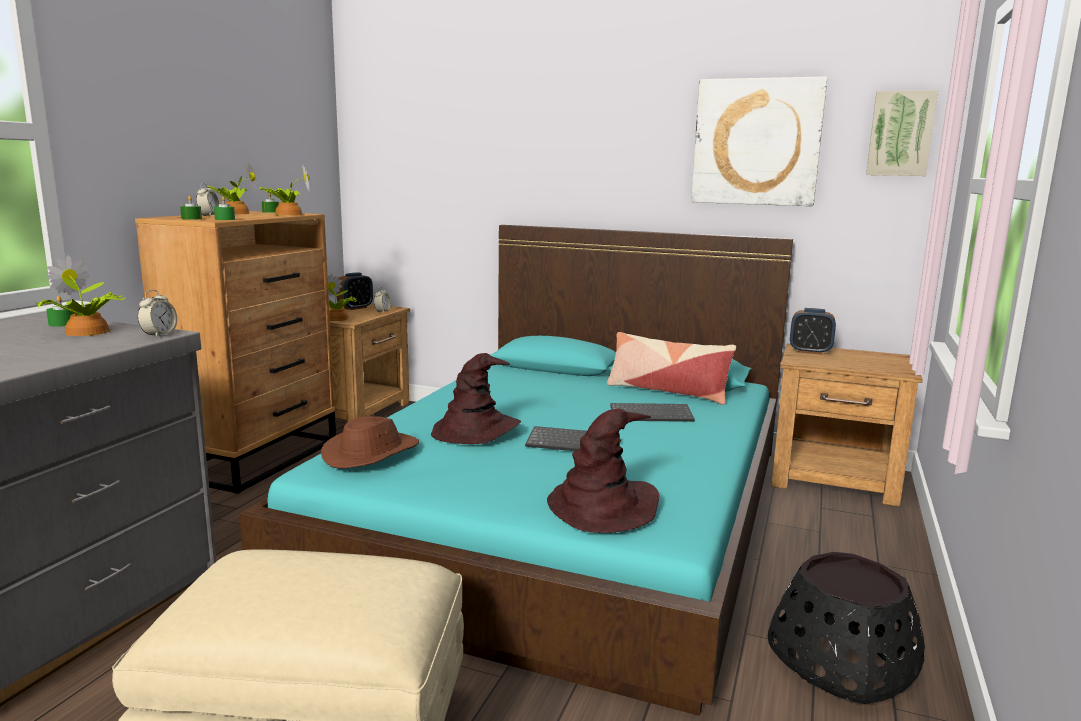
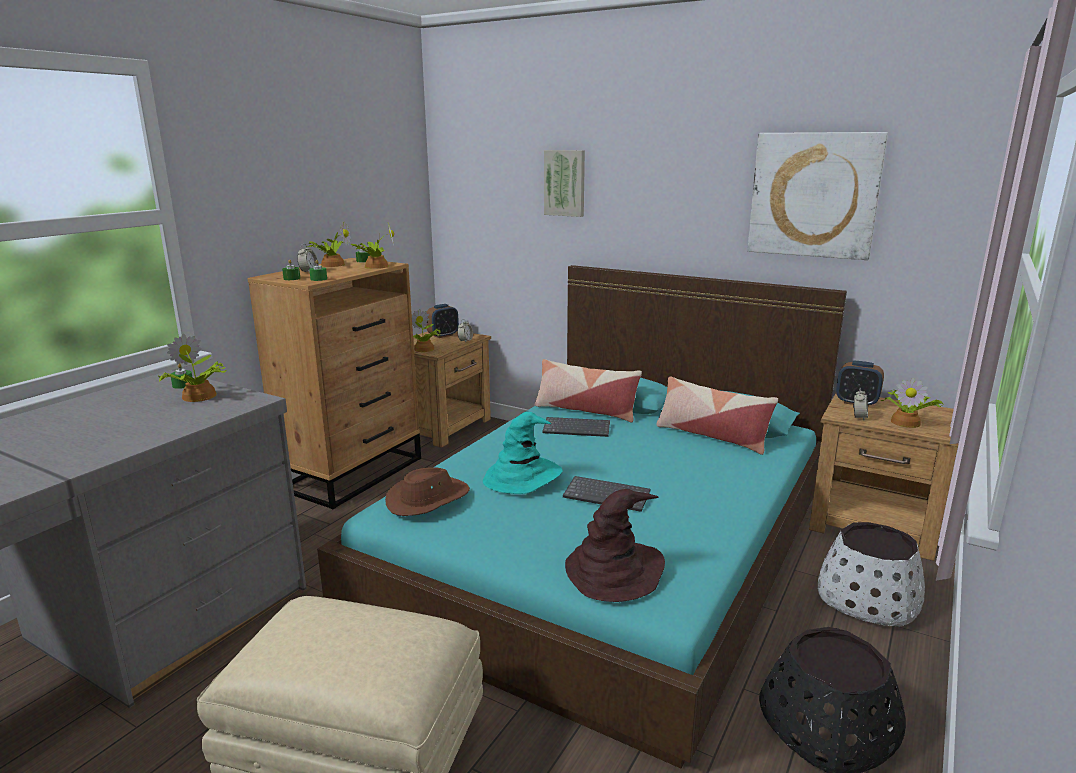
camera: 10 degrees right, 5 degrees up
(159, 335) = (252, 402): alarm clock -> alarm clock (859, 417)
(475, 430) = (522, 477): brown hat -> turquoise hat
(527, 374) = (585, 410): none -> pillow
(652, 414) = (689, 464): keyboard -> keyboard (577, 428)
(847, 544) = (867, 599): none -> white planter
(864, 364) = (906, 422): none -> potted plant
(900, 134) = (962, 190): picture -> picture (565, 183)

